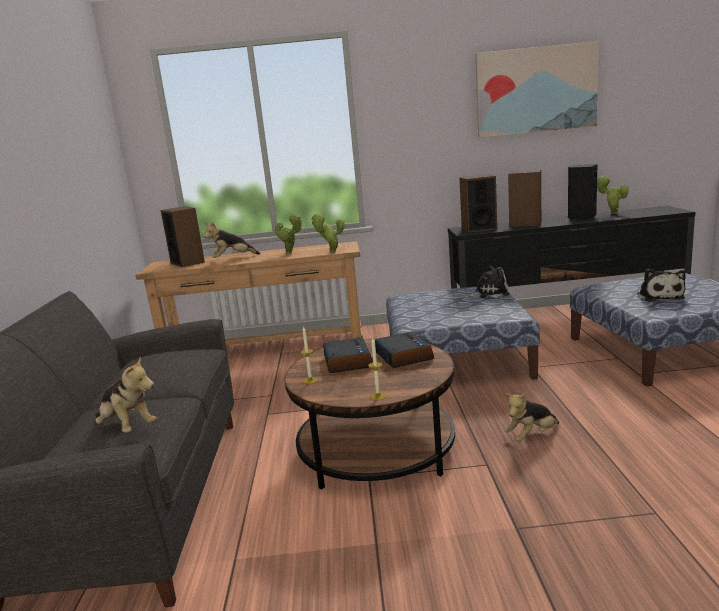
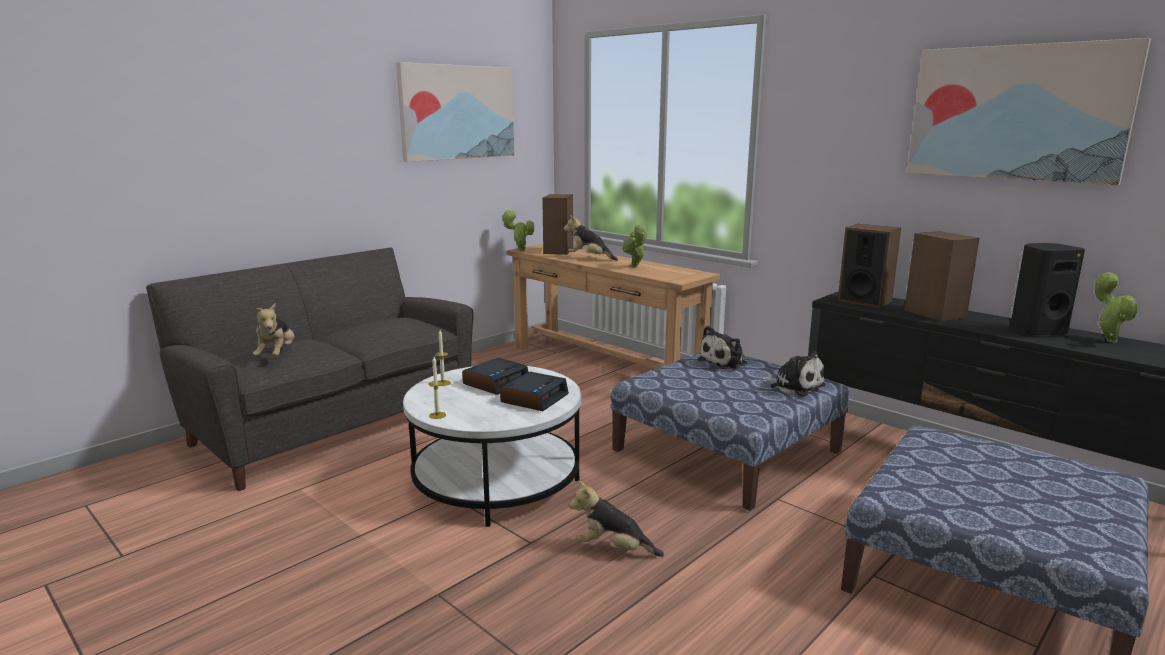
camera: 45 degrees right, 0 degrees up
(68, 133) = (457, 112): none -> picture
(331, 252) = (661, 277): potted plant -> potted plant (520, 250)
(376, 450) = (496, 480): brown coffee table -> white coffee table
(659, 296) = (969, 482): plush toy -> plush toy (725, 362)

